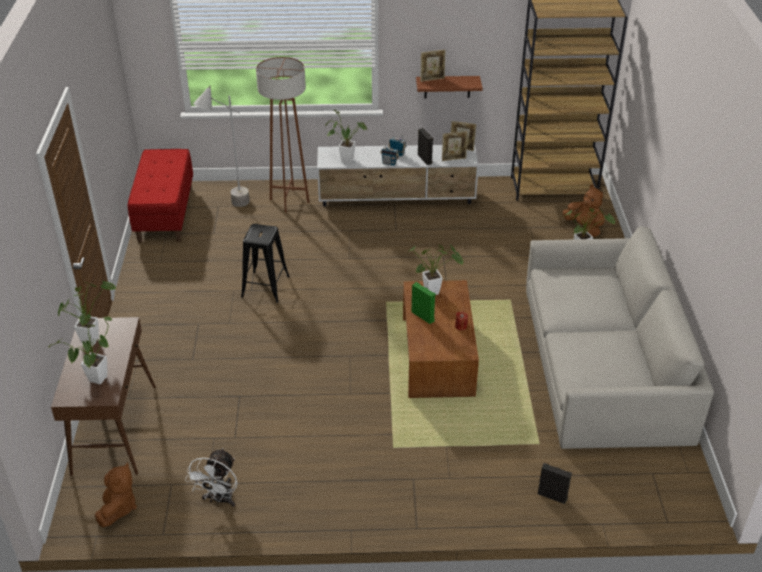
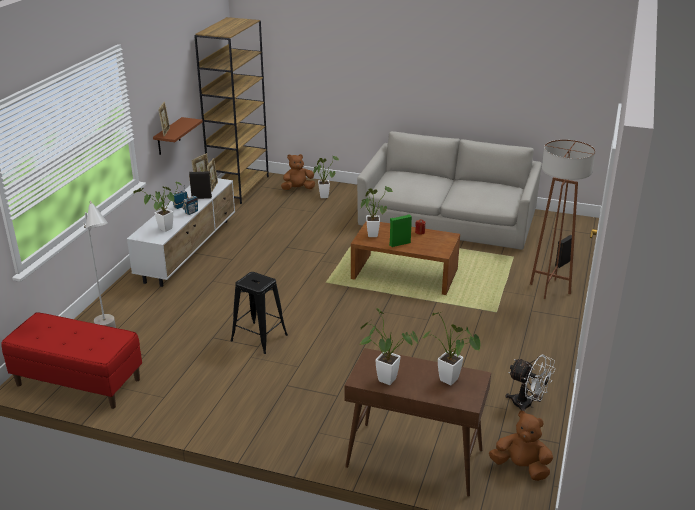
camera: 70 degrees left, 10 degrees down
(289, 201) = (135, 302): brown floor lamp -> brown floor lamp (550, 289)

